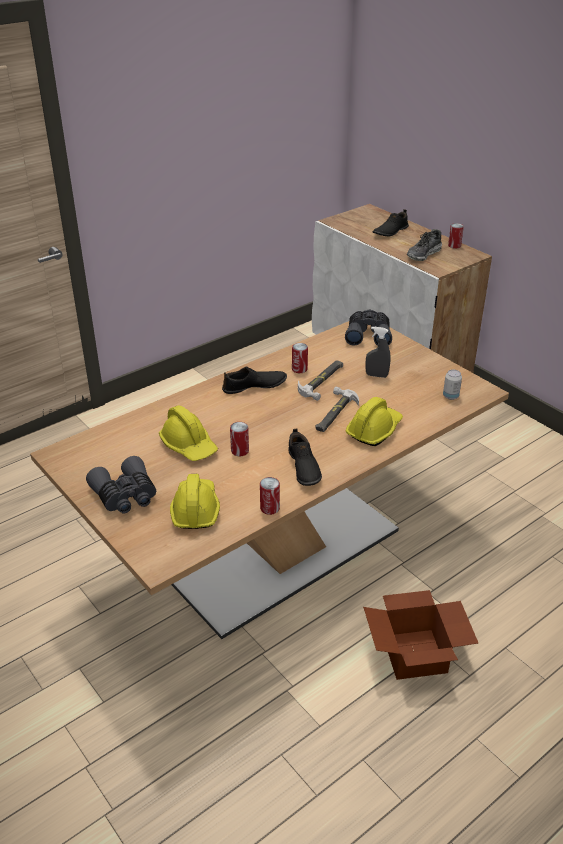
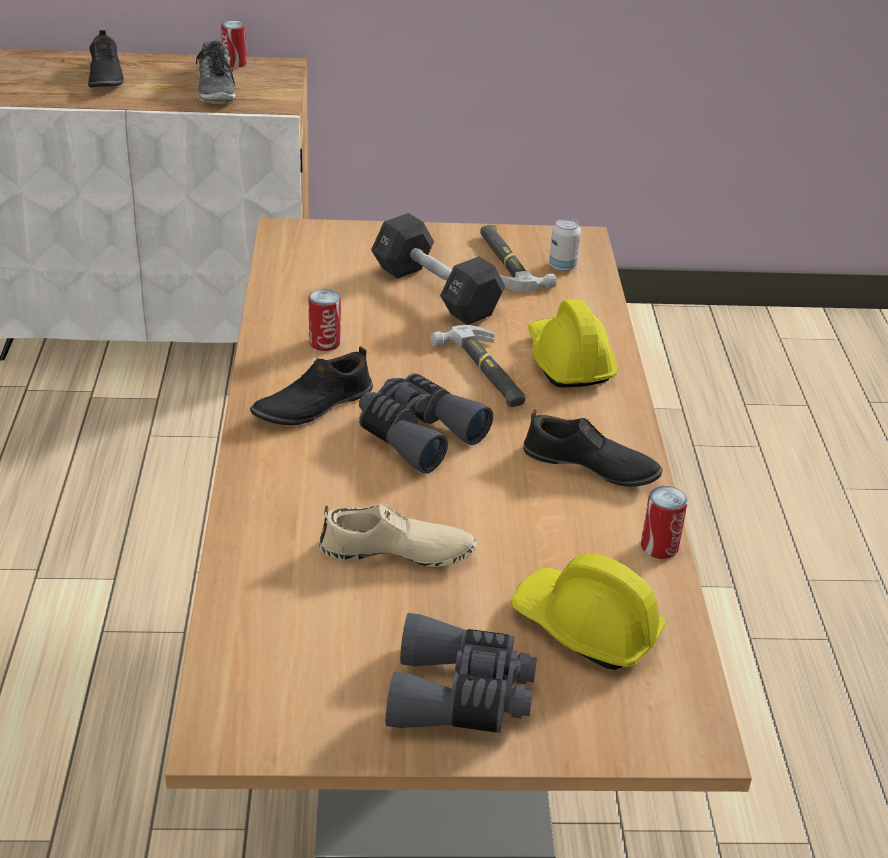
camera: 55 degrees left, 0 degrees up
(189, 446) = (397, 552): yellow hard hat -> beige shoe
(240, 451) = (476, 505): can -> none
(254, 386) = (312, 405): black shoe -> black shoe turned 150 degrees counterclockwise
(322, 381) = (387, 340): hammer -> hammer (509, 262)
(368, 335) = (320, 244): grey binoculars -> grey binoculars (417, 433)
(376, 375) = (435, 291): grey spray bottle -> black dumbbell
(416, 655) = (757, 665): cardboard box -> none

